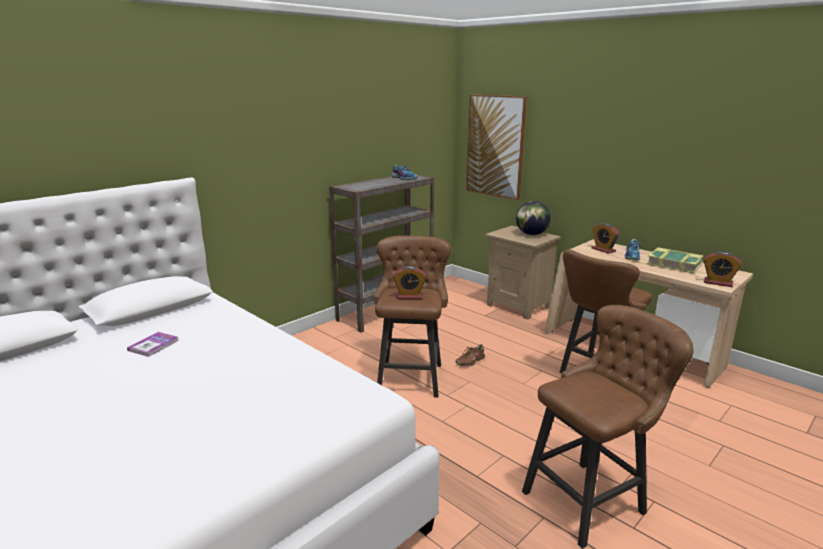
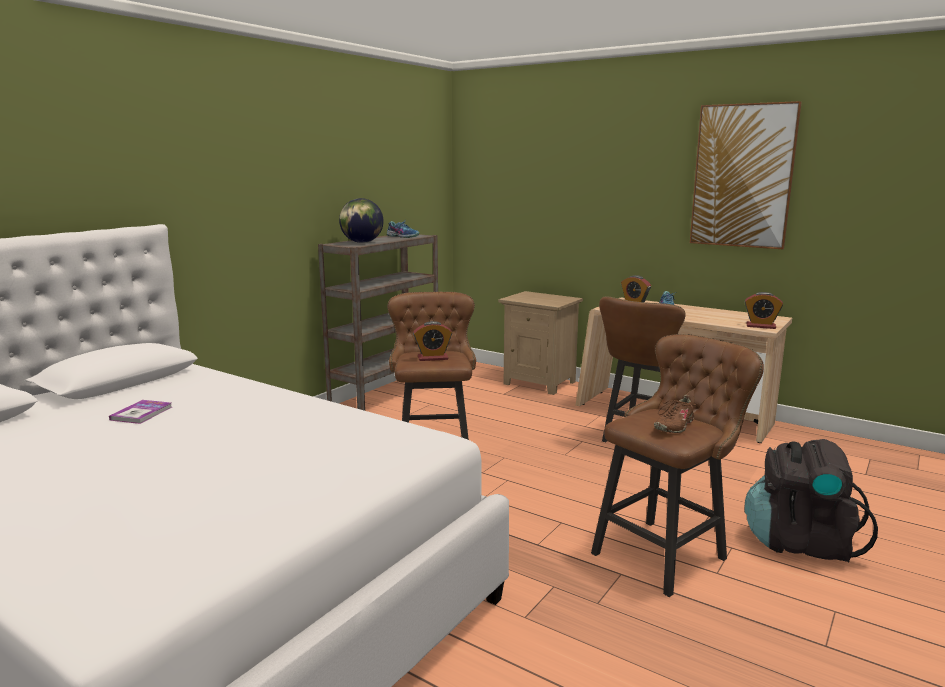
camera: 10 degrees left, 5 degrees down
(470, 361) = (499, 438): brown shoe -> brown shoe (673, 426)
(495, 146) = (501, 202): picture -> picture (742, 176)
(531, 234) = (550, 297): globe -> globe (362, 242)
(674, 264) = (712, 314): book -> none
(723, 504) = (800, 542): none -> black backpack

